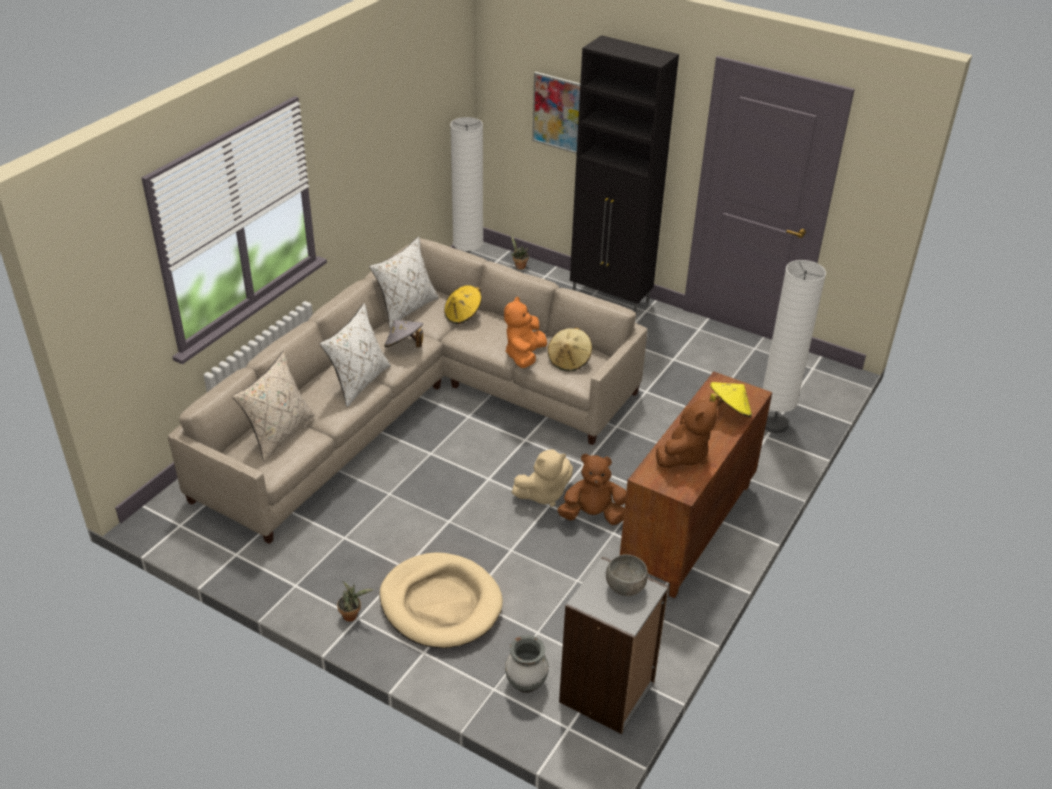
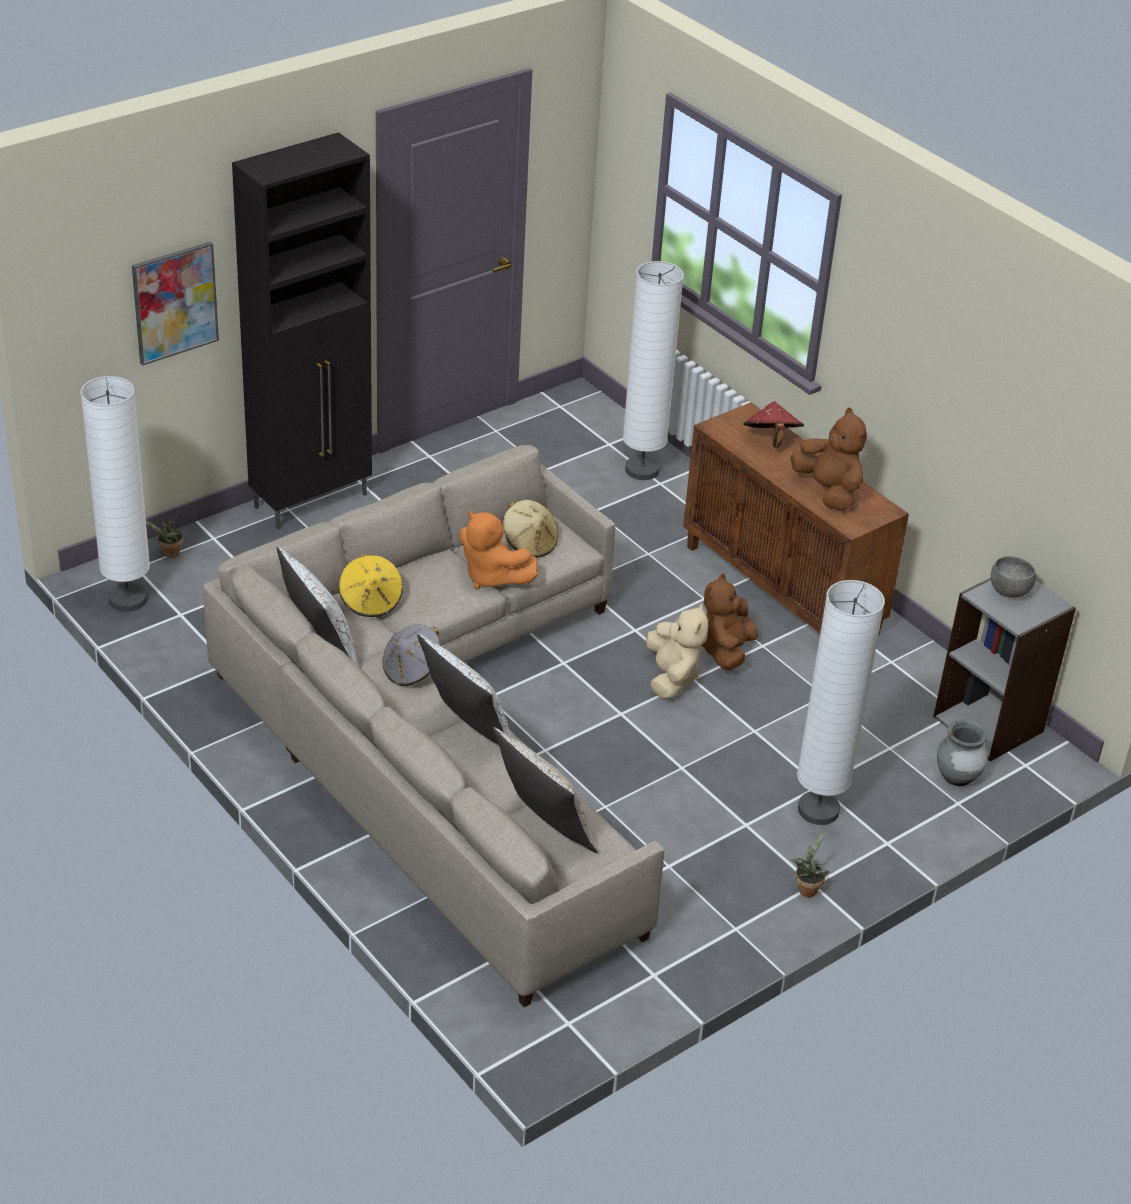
camera: 70 degrees left, 0 degrees up
(441, 604) = (818, 810): beige dog bed -> white floor lamp
(728, 412) = (771, 440): yellow hat -> red hat

